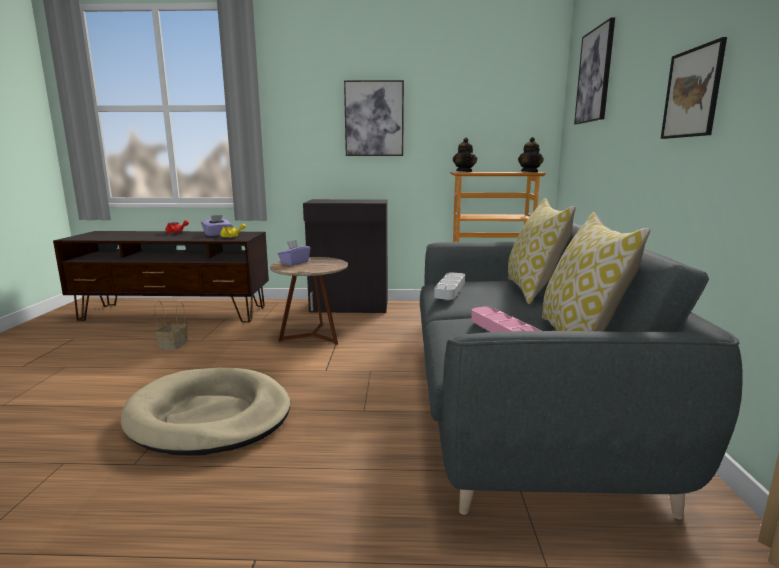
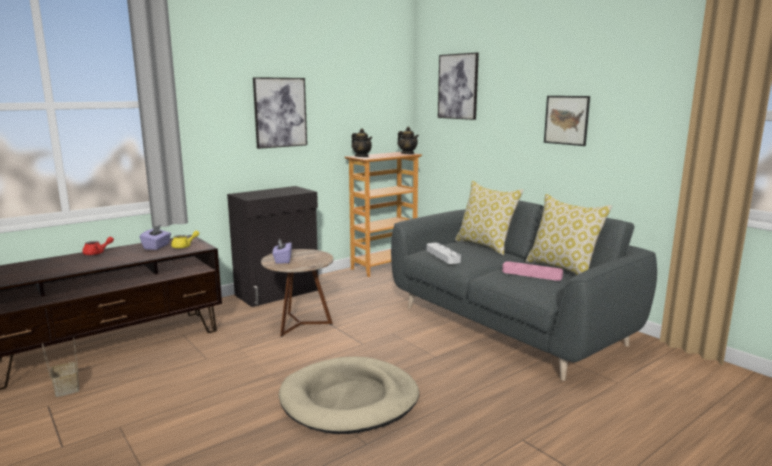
camera: 40 degrees left, 0 degrees up
(174, 344) = (187, 370): basket -> basket (66, 388)

